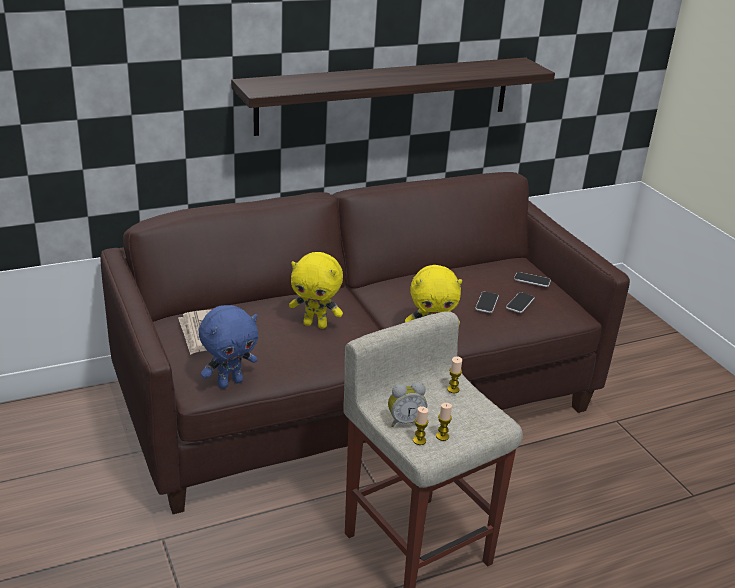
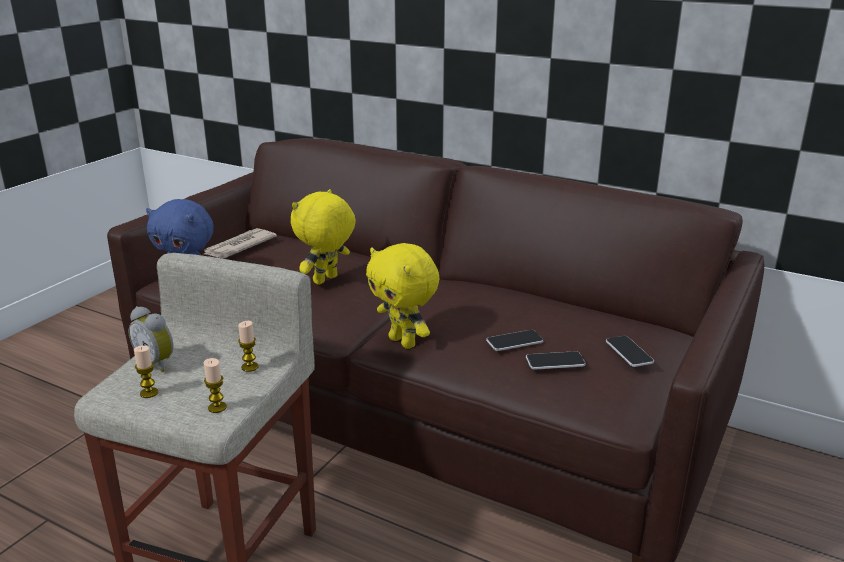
camera: 55 degrees right, 5 degrees down
(315, 324) = (326, 280): yellow plush toy -> yellow plush toy turned 60 degrees clockwise
(386, 95) = (566, 61): shelf -> none
(419, 440) = (128, 383): candle -> candle (217, 407)

